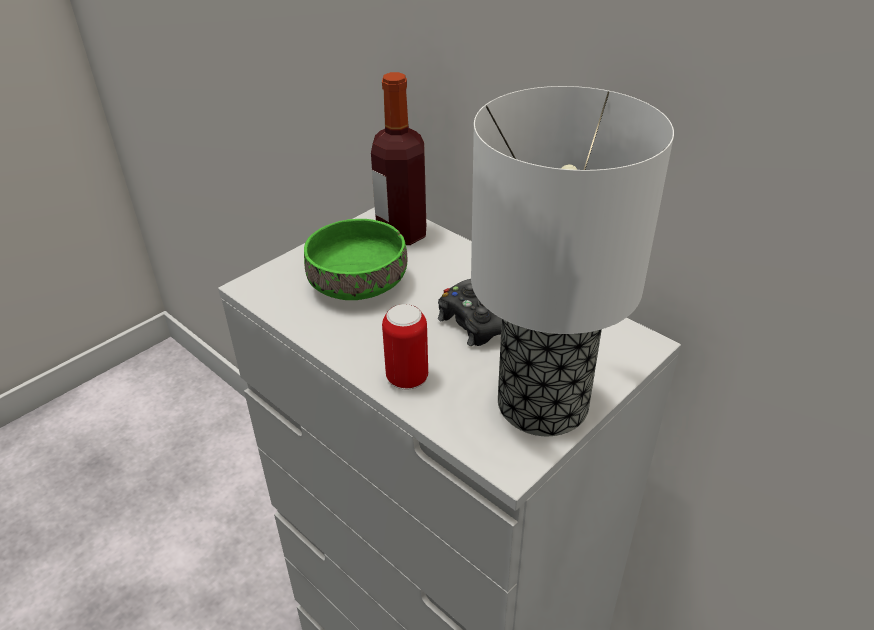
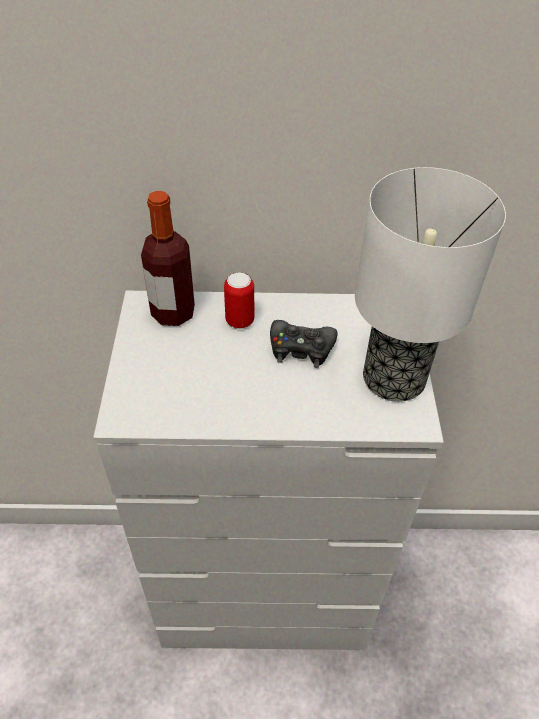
camera: 45 degrees left, 10 degrees up
(355, 283) = (190, 369): green bowl -> none
(407, 378) = (307, 413): can -> can (239, 321)

